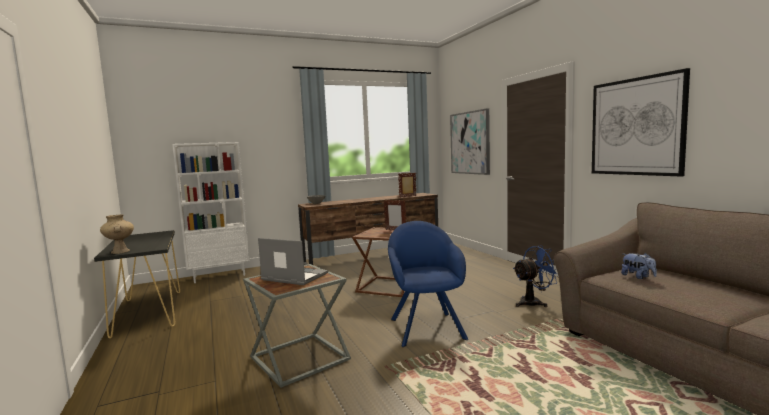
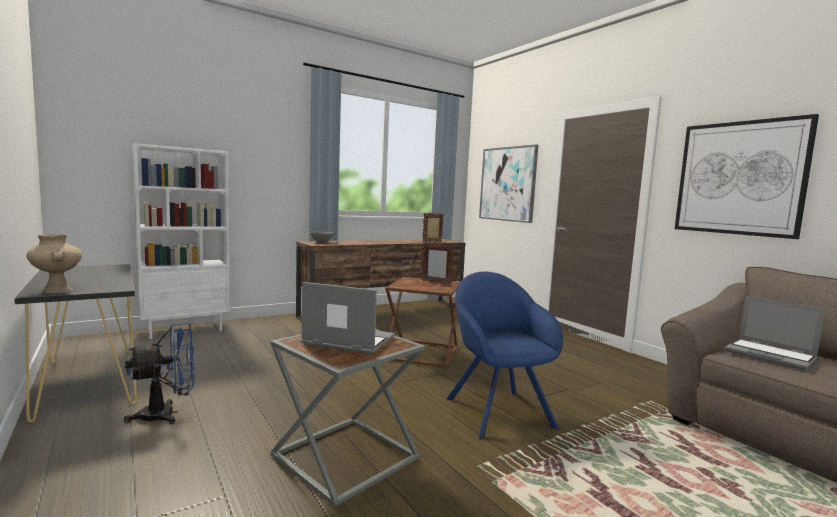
camera: 10 degrees left, 0 degrees up
(534, 302) = (608, 379): blue fan -> blue fan (167, 414)
(638, 277) = (771, 356): plush toy -> laptop

